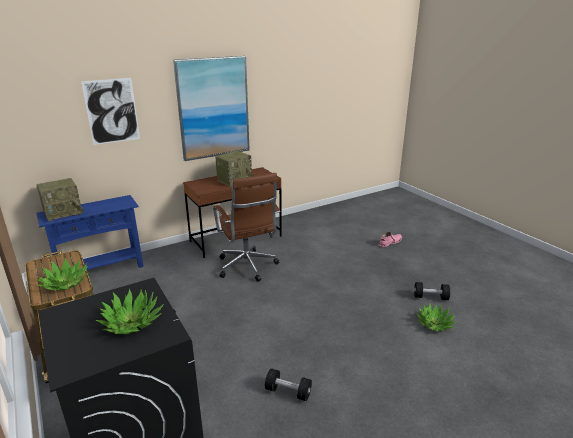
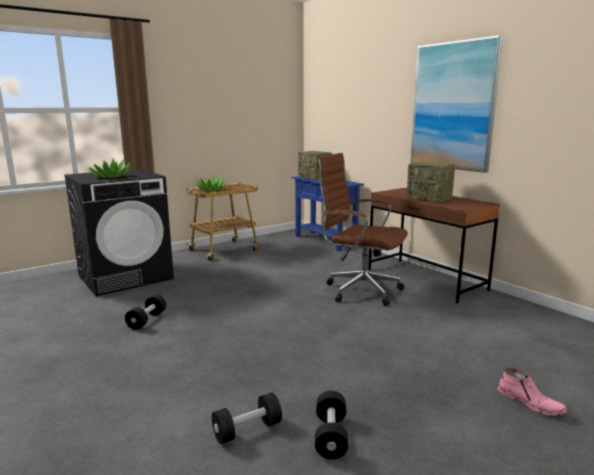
camera: 85 degrees right, 10 degrees down
(112, 111) = (366, 99): picture -> none
(248, 267) = (359, 290): brown office chair -> brown office chair turned 60 degrees clockwise
(435, 324) = (247, 430): potted plant -> black dumbbell

